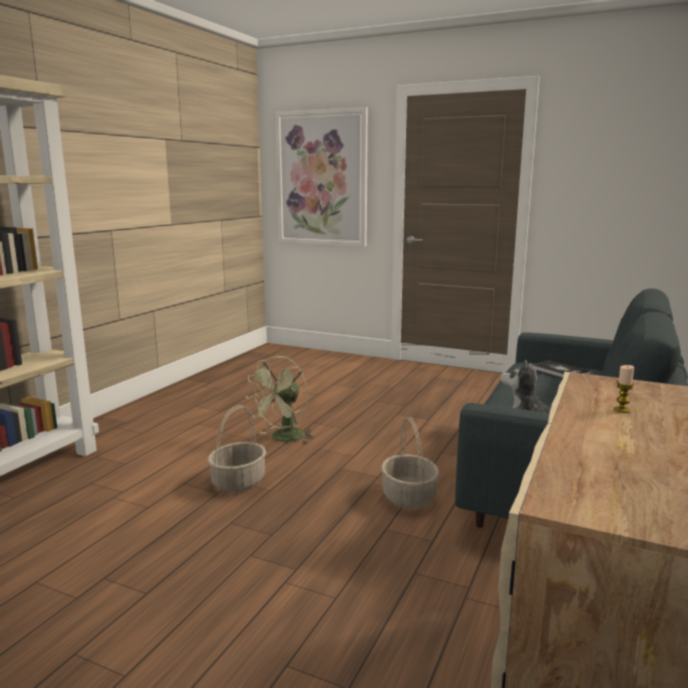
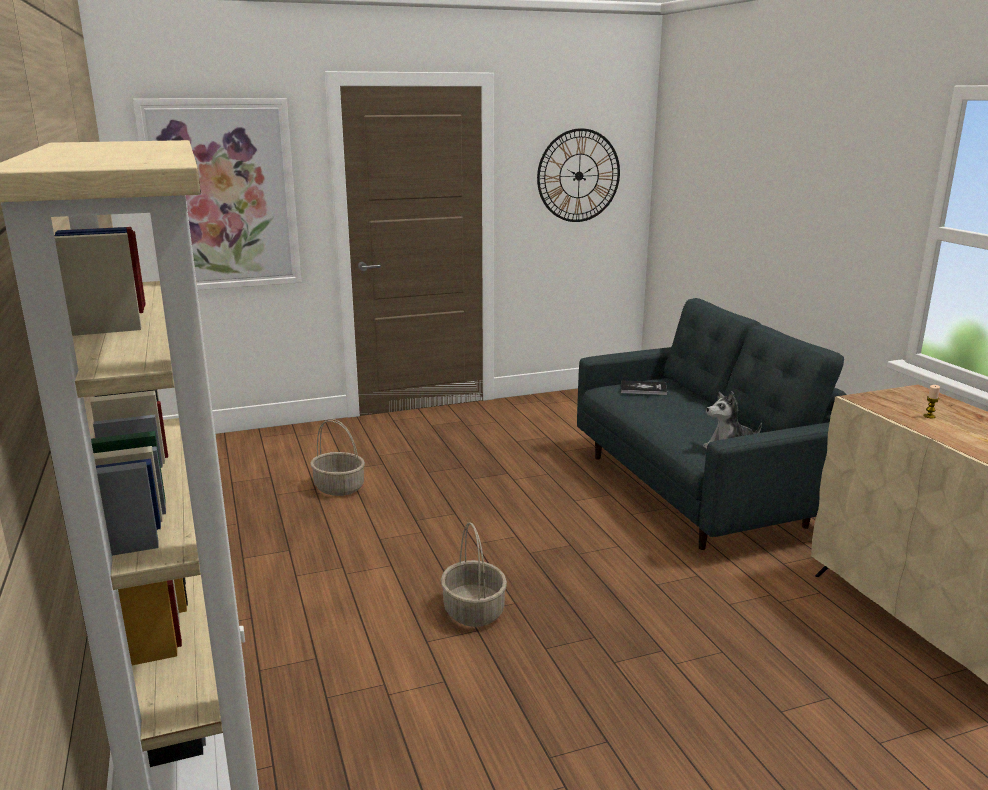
camera: 45 degrees left, 5 degrees up
(283, 439) = (423, 549): green fan -> none
(409, 498) = (625, 551): basket -> basket (340, 487)
(624, 172) = (579, 176): none -> wall clock

